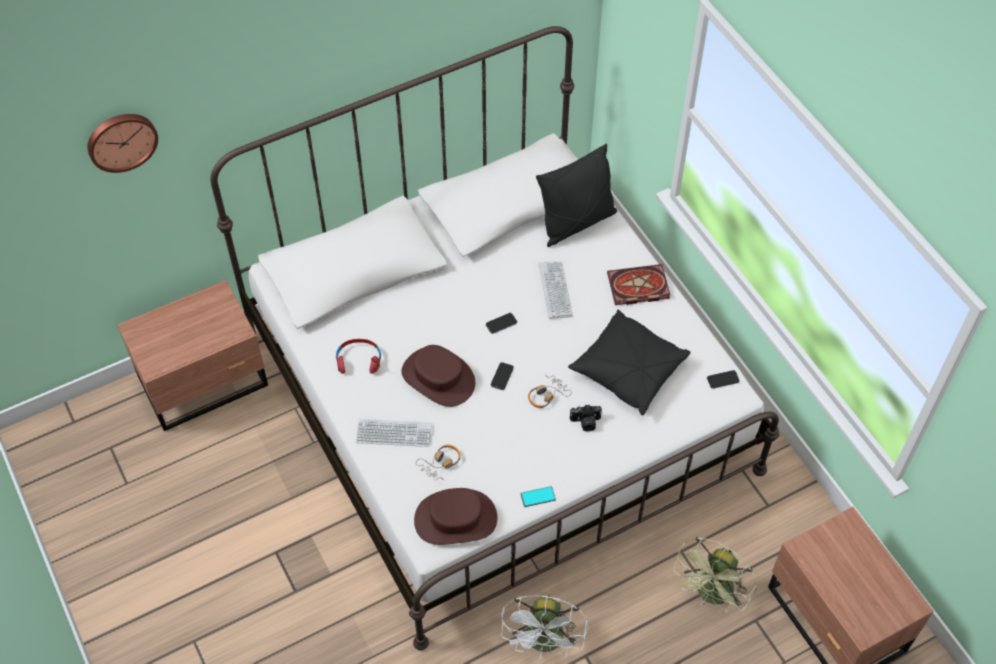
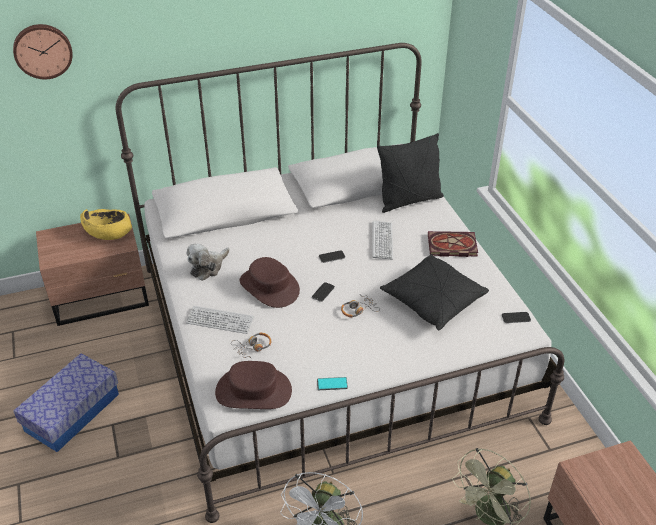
camera: 10 degrees right, 15 degrees down
(209, 314) = (107, 232): none -> yellow bowl
(224, 544) = (72, 412): none -> storage box
(359, 360) = (208, 267): red headphones -> plush toy
(585, 422) = (387, 334): camera -> none

